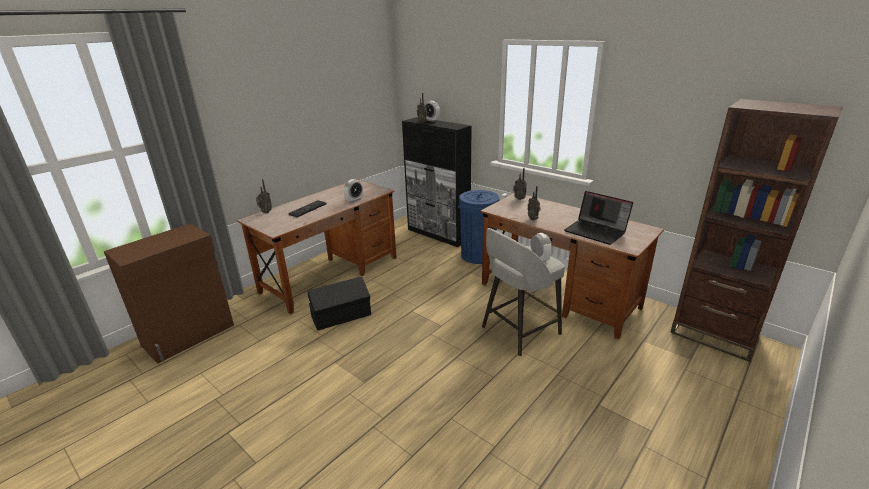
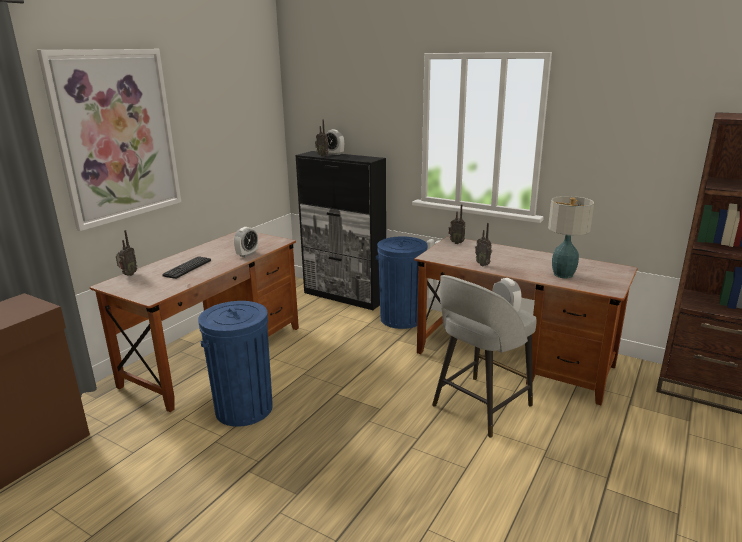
camera: 10 degrees left, 5 degrees down
(259, 108) = (117, 136): none -> picture
(342, 316) = (244, 408): black storage box -> blue trash can
(596, 231) = (563, 274): laptop -> table lamp

